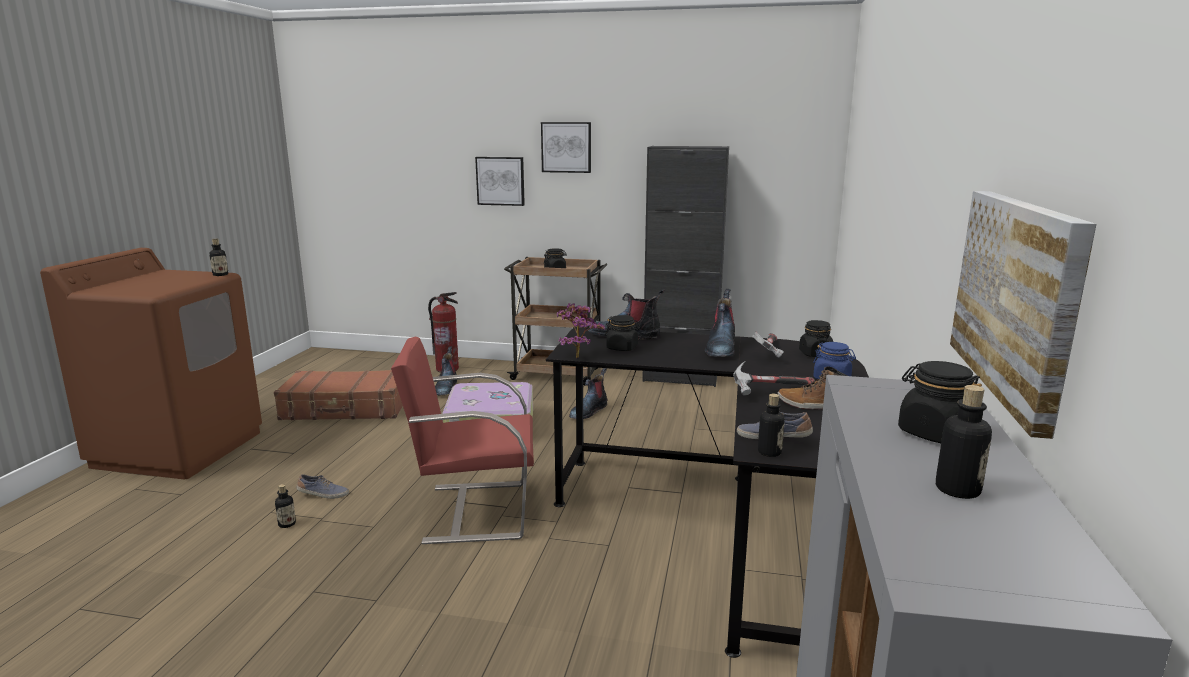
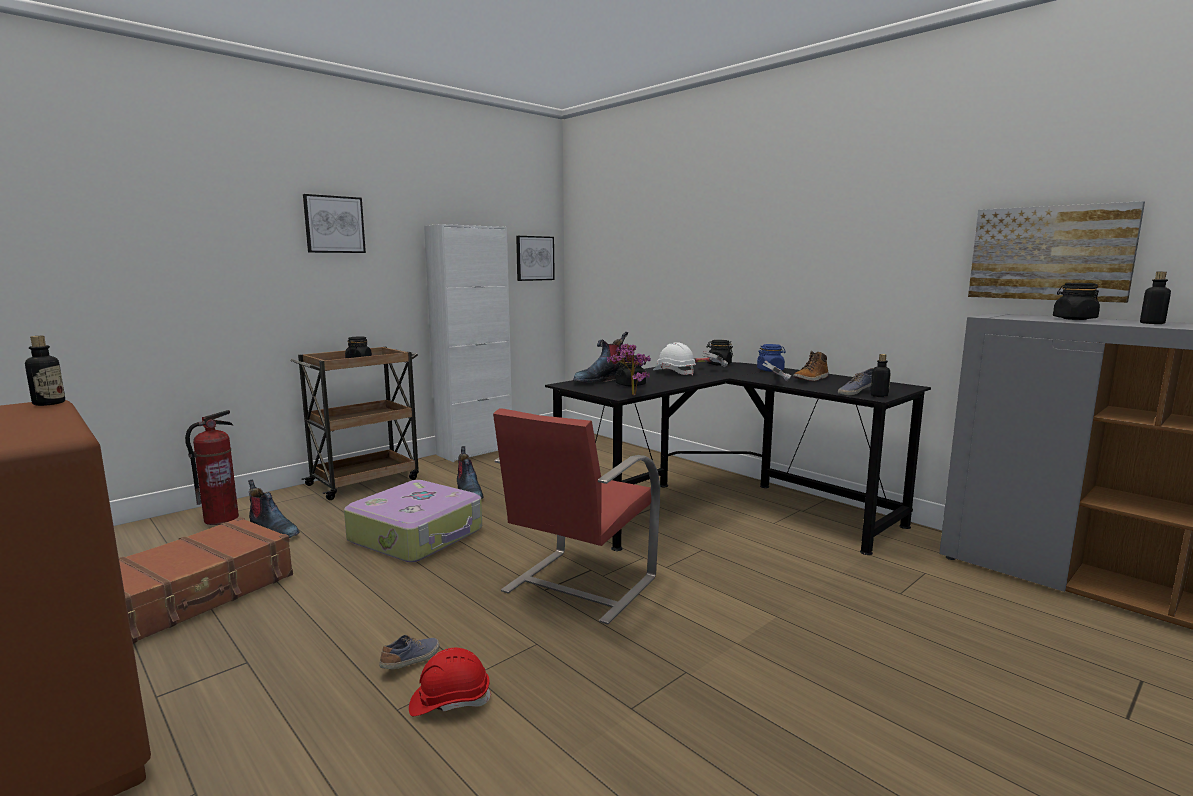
camera: 55 degrees left, 5 degrees down
(287, 524) = (450, 701): bottle -> red hard hat
(500, 181) = (252, 264): picture -> picture (534, 258)
(680, 378) = (475, 451): black cabinet -> white cabinet
(720, 348) = (674, 372): boot -> white hard hat

